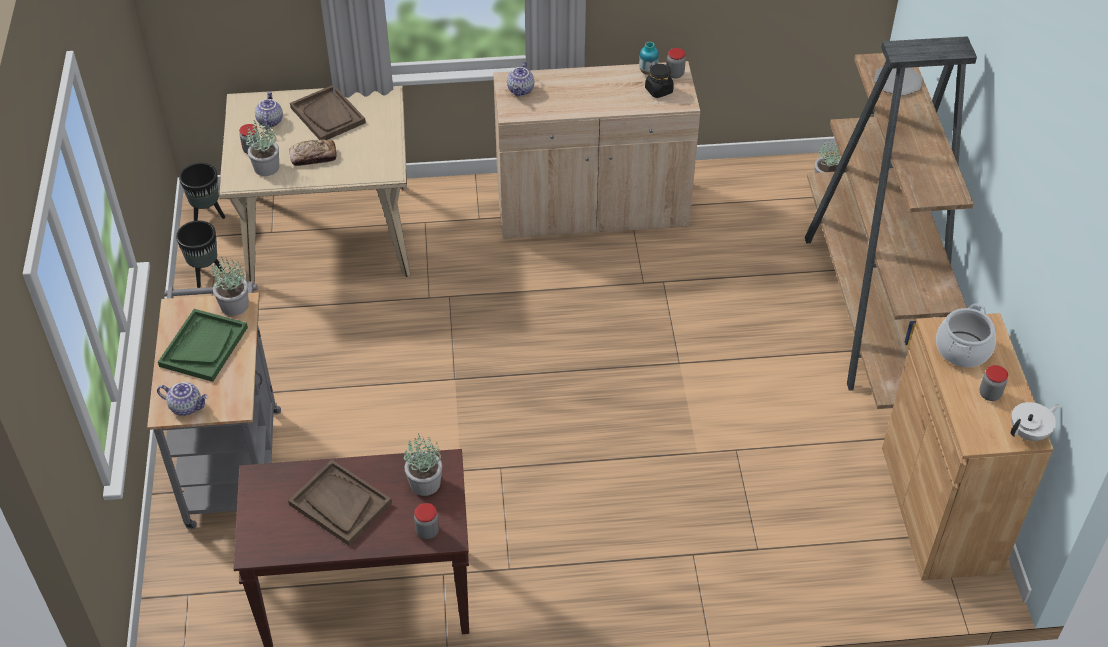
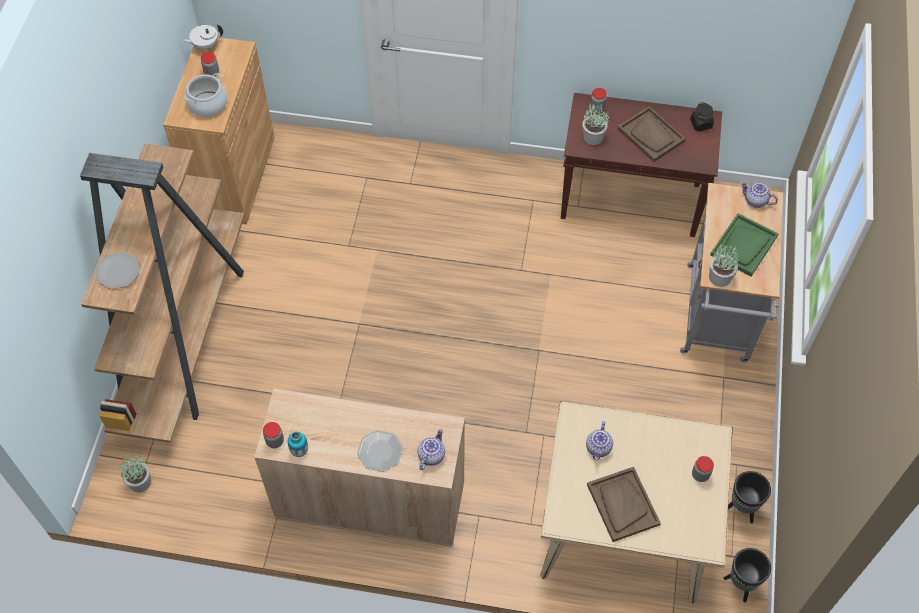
camera: 165 degrees left, 10 degrees up
(267, 167) = (686, 448): potted plant -> none
(269, 121) = (682, 511): teapot -> teapot (599, 448)
(313, 157) = (642, 451): bread -> none
(571, 84) = (380, 451): none -> plate
(658, 90) = (300, 423): black jar -> black jar (701, 124)

